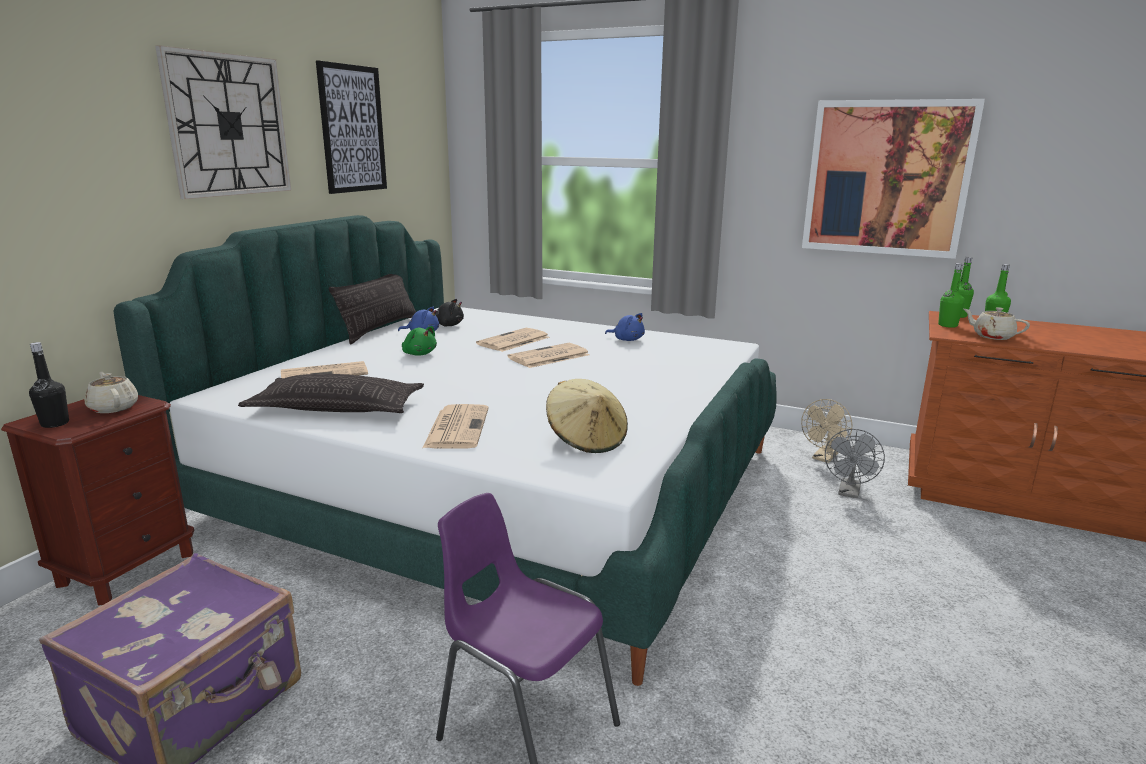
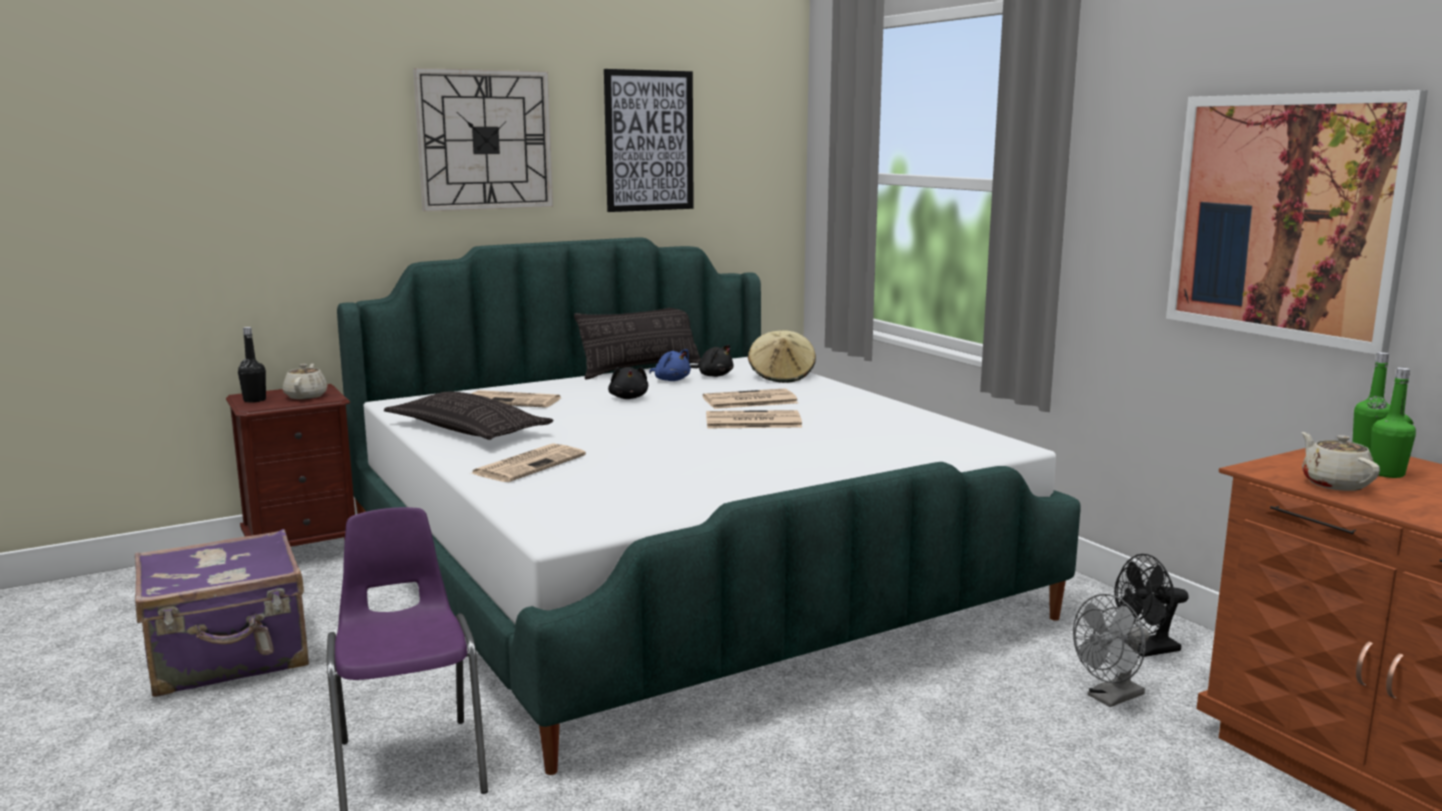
camera: 35 degrees right, 5 degrees down
(419, 354) = (628, 398): green plush toy -> black plush toy
(586, 440) = (617, 499): beige hat -> beige hat (781, 376)
(627, 339) = (884, 419): blue plush toy -> none
(824, 458) = (1146, 650): beige fan -> black fan
(947, 325) = (1302, 460): green bottle -> none

